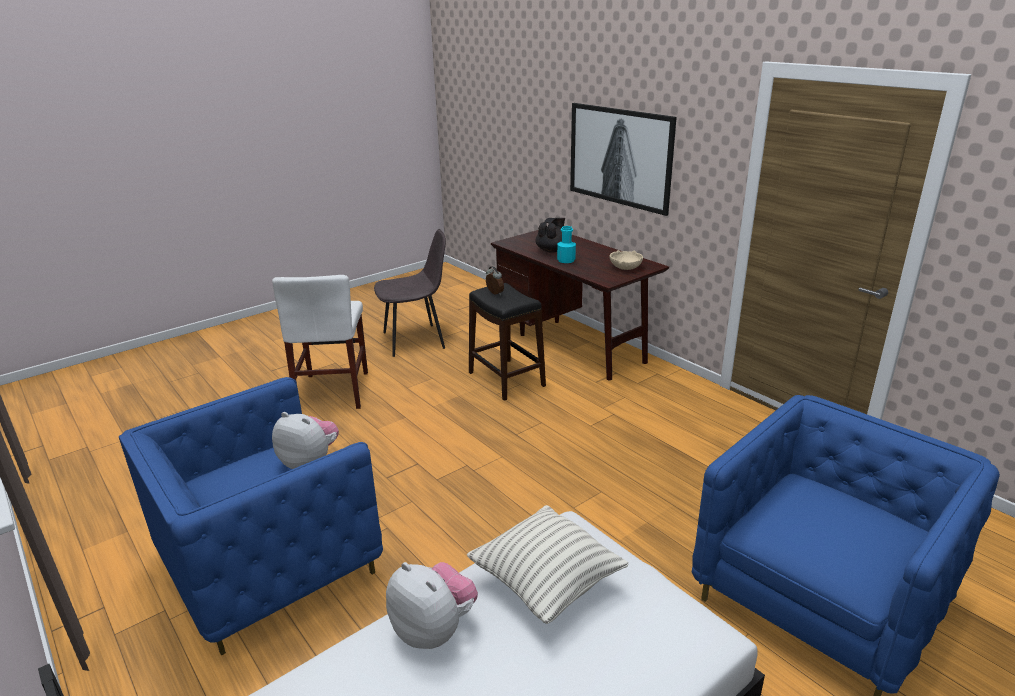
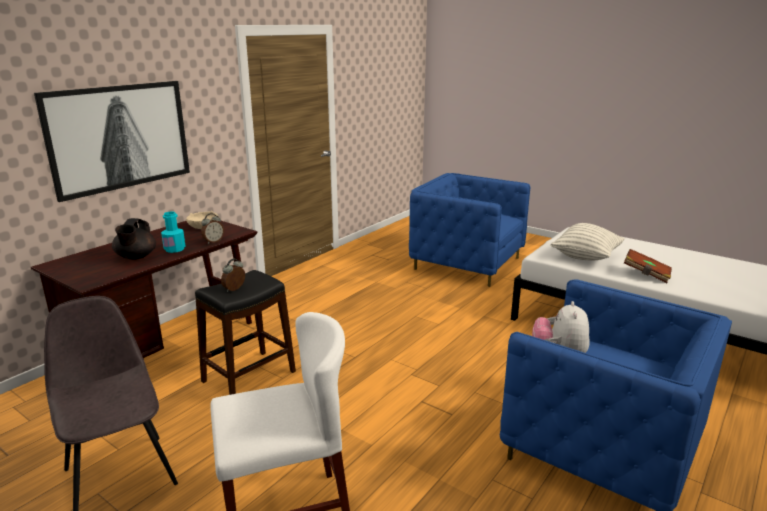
camera: 105 degrees left, 5 degrees down
(434, 630) = (646, 274): plush toy -> brown book
(552, 250) = (136, 257): black teapot -> black teapot turned 105 degrees counterclockwise
(581, 272) = (213, 241): none -> alarm clock

